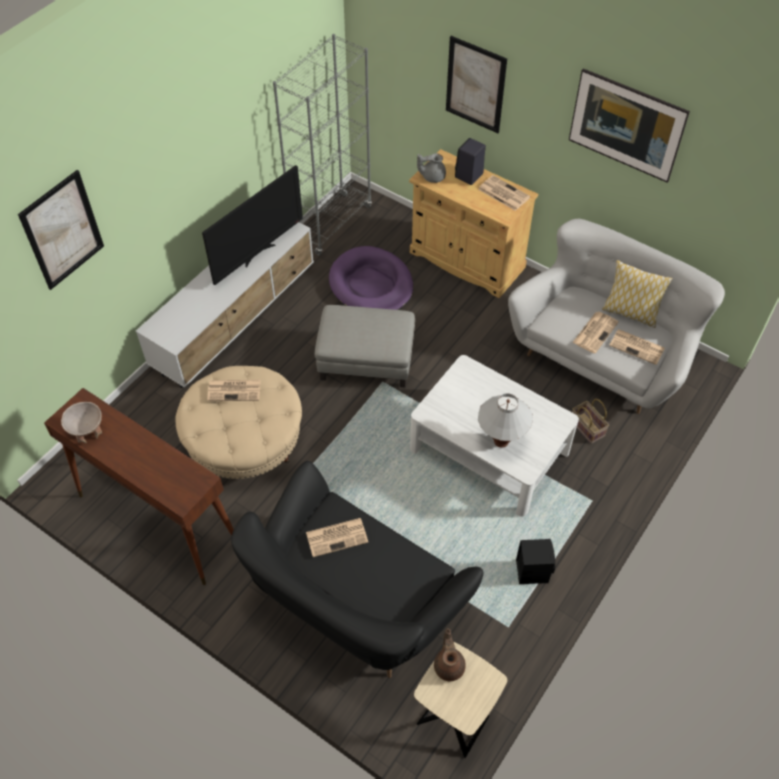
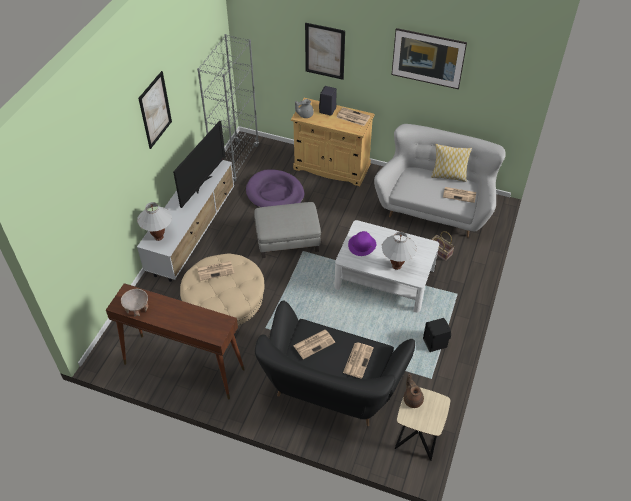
camera: 15 degrees left, 5 degrees down
(62, 230) = (96, 179): picture -> picture (155, 110)
(170, 323) = (159, 237): none -> white table lamp
(460, 396) = (362, 244): none -> purple hat
(595, 332) = (431, 191): newspaper -> newspaper (358, 360)

